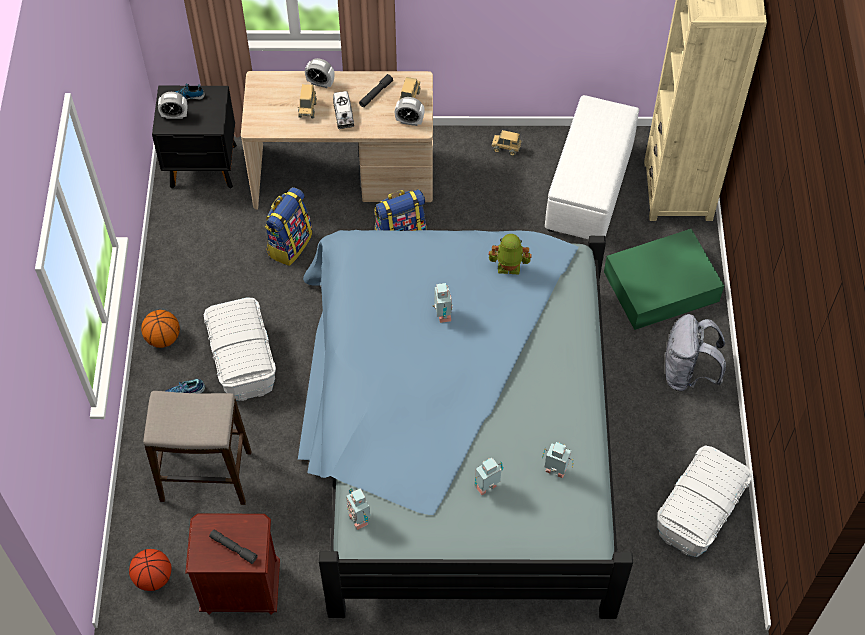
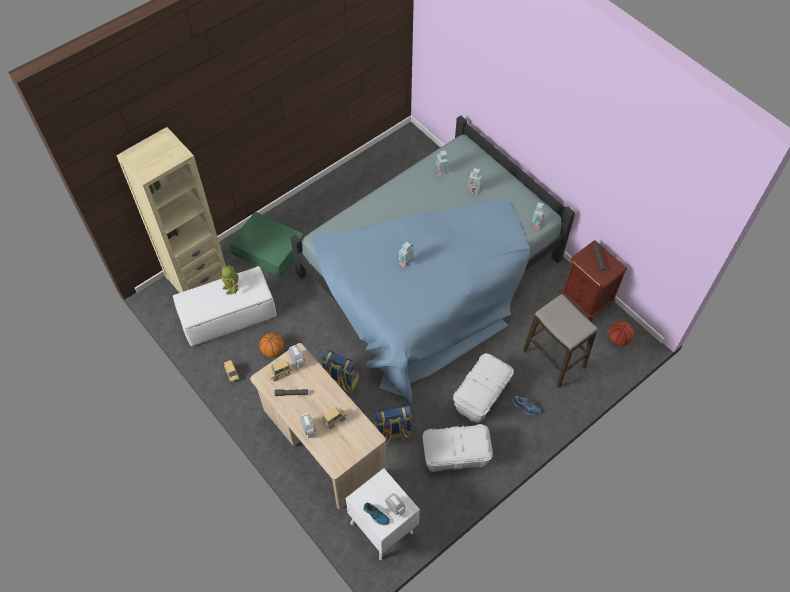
camera: 130 degrees left, 0 degrees up
(163, 338) = (506, 445): basketball -> basketball (273, 351)
(204, 167) = (382, 526): black nightstand -> white nightstand
(343, 115) = (322, 398): toy truck -> none
(508, 269) = (352, 255): toy robot -> toy robot (232, 287)
(687, 373) = (311, 210): grey backpack -> none
(699, 513) = (380, 167): white storage box -> white storage box (455, 454)

